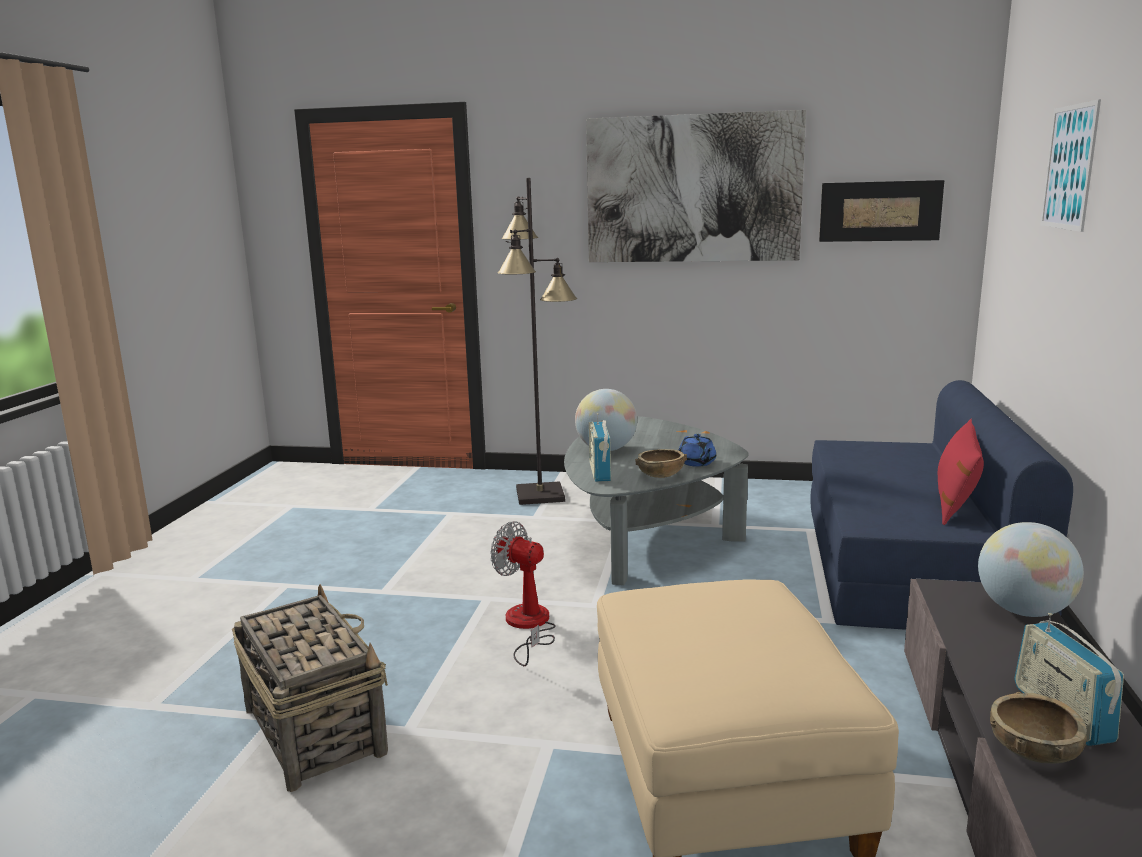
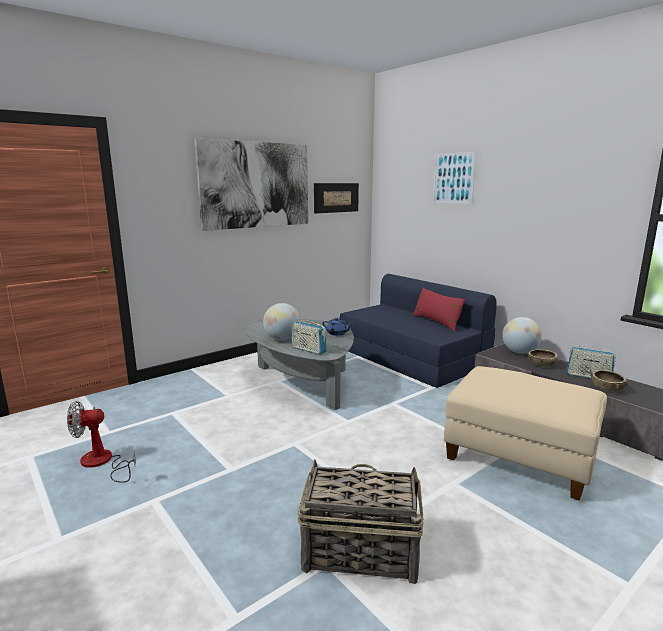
camera: 50 degrees left, 0 degrees up
(528, 626) = (341, 445): fan -> fan (102, 463)
(540, 494) = (206, 384): black floor lamp -> none
(661, 475) = (338, 343): brown bowl -> brown bowl (541, 365)

